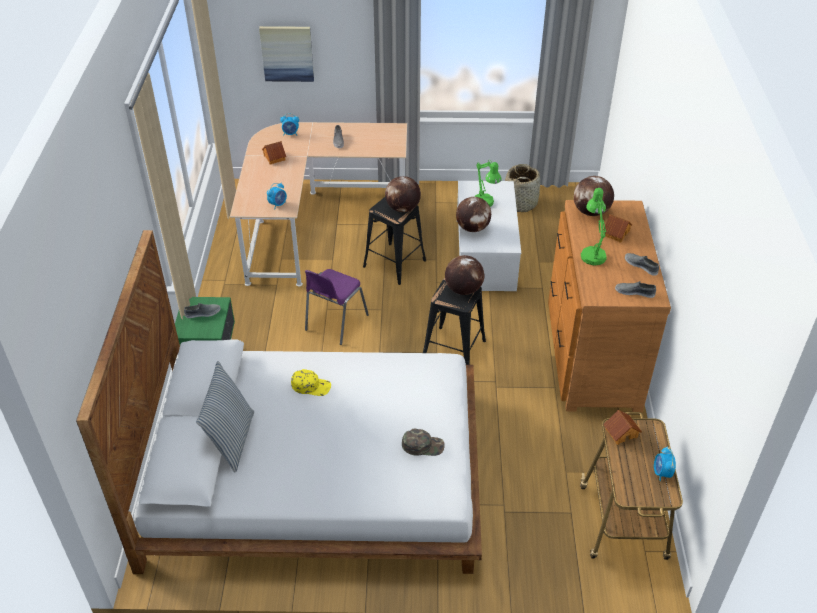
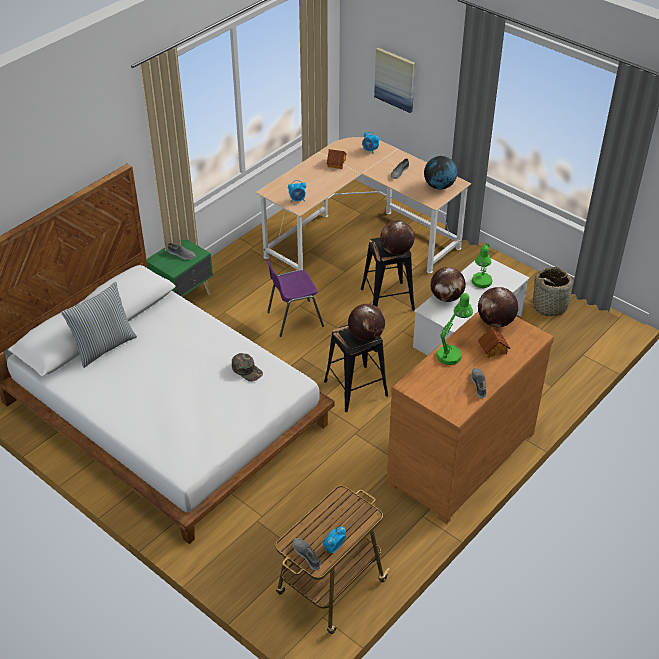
camera: 40 degrees right, 0 degrees up
(311, 386) = (189, 342): yellow cap -> none
(385, 137) = (439, 186): none -> globe
(423, 445) = (211, 425): green cap -> green cap (247, 370)
(621, 432) = (341, 502): toy house -> none
(634, 292) = (445, 400): grey shoe -> grey shoe (307, 555)

